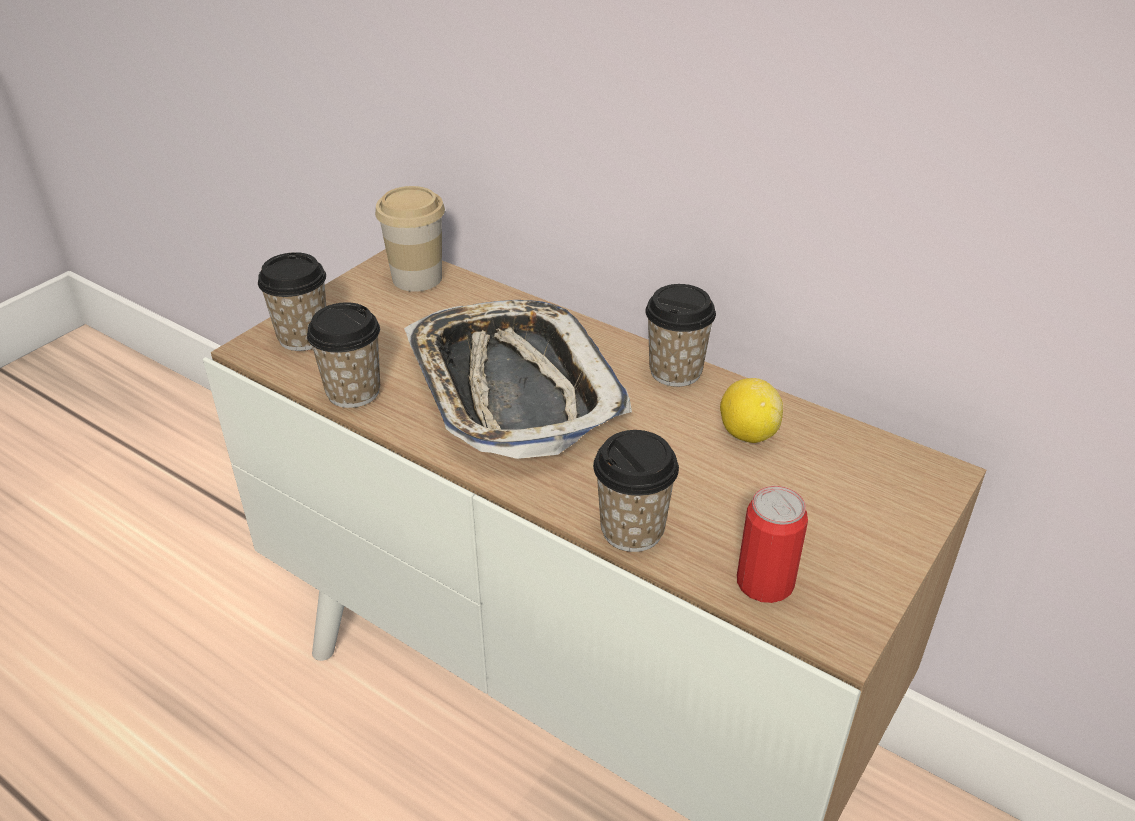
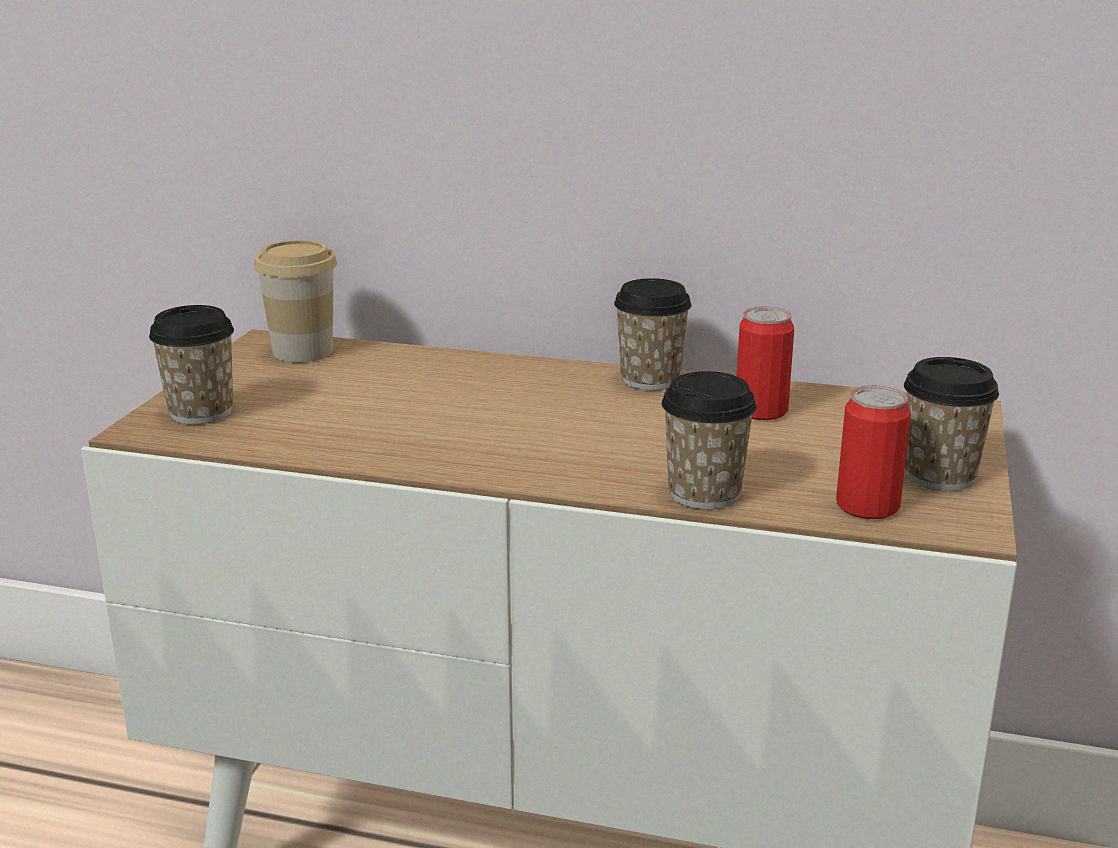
camera: 20 degrees left, 15 degrees down
(353, 392) = (301, 444): cup -> cup (939, 476)
(512, 387) = (485, 415): tray -> none
(747, 434) = (761, 410): lemon -> can

